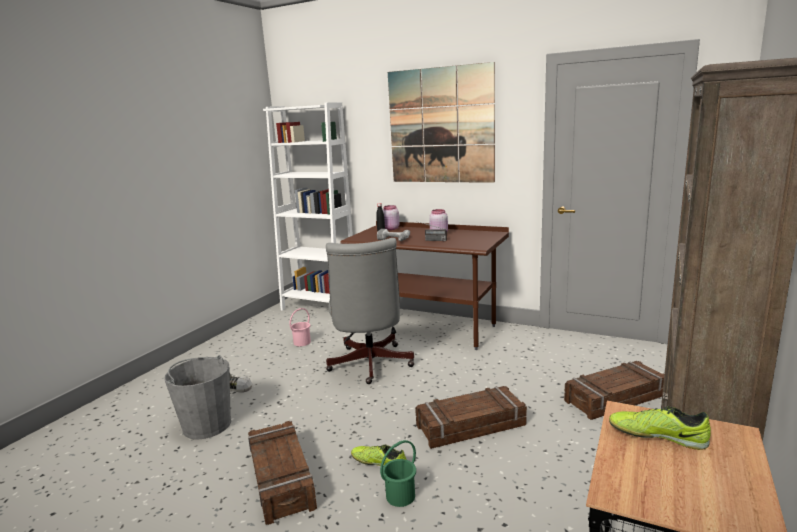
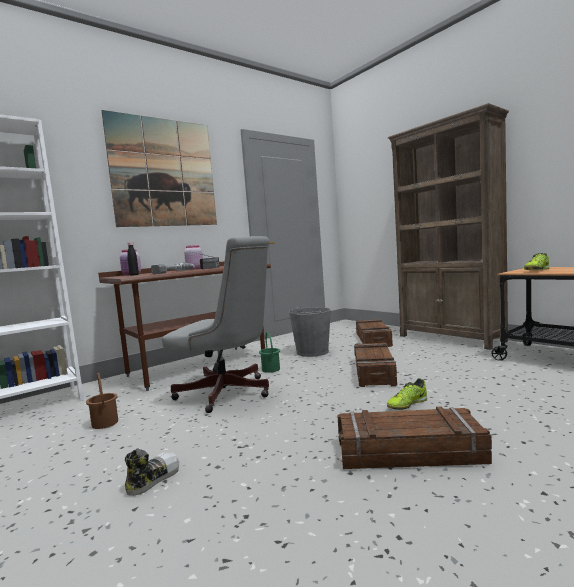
camera: 65 degrees left, 10 degrees down
(207, 425) = (236, 509): grey bucket -> grey bucket (312, 352)
(301, 342) = (104, 423): pink bucket -> brown bucket
(400, 496) = (456, 402): green bucket -> green bucket (270, 369)

